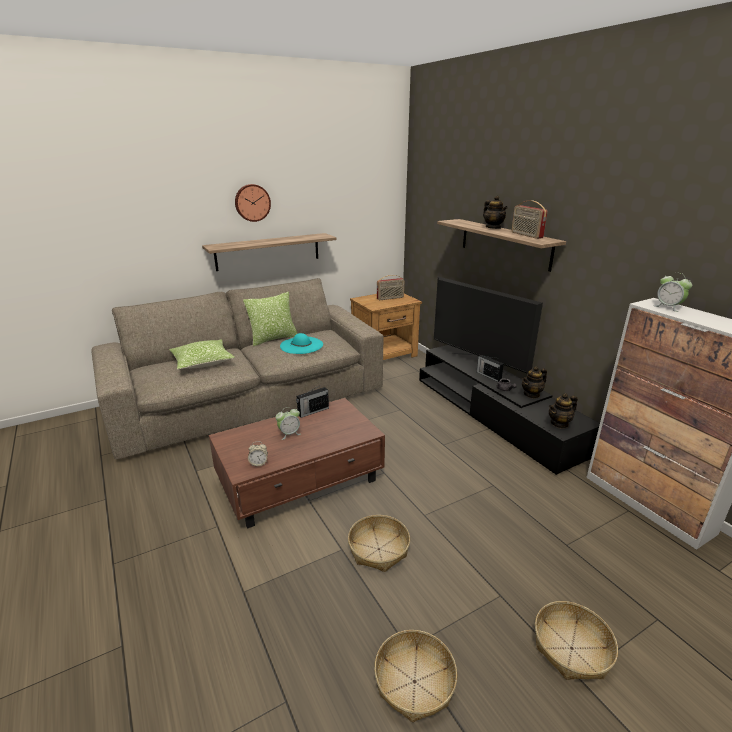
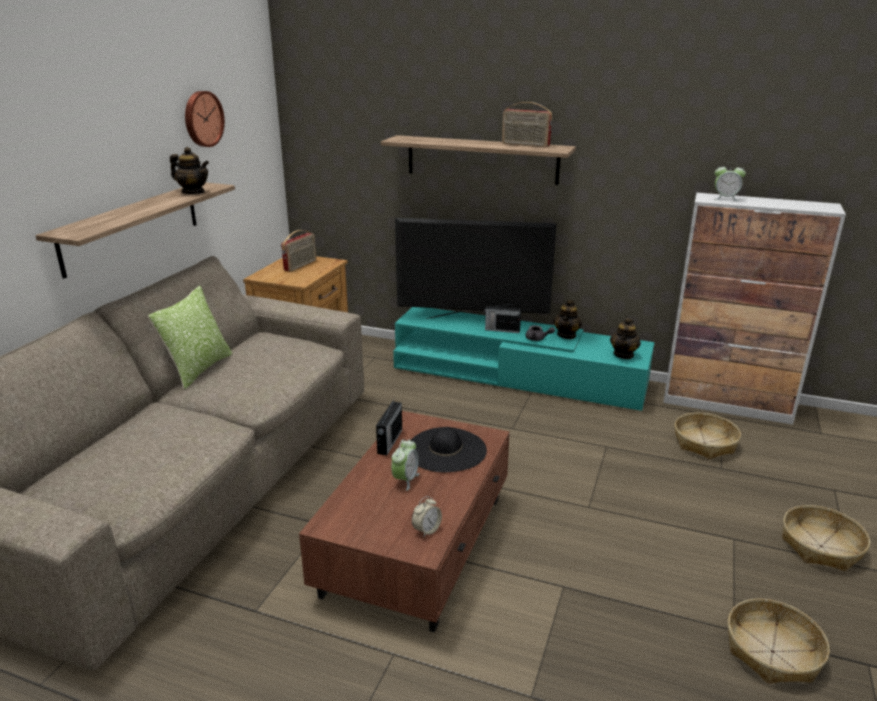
camera: 40 degrees left, 0 degrees up
(202, 362) = (142, 440): pillow -> none
(252, 202) = (100, 145): wall clock -> wall clock (202, 119)
(301, 345) = (262, 363): turquoise hat -> none
(333, 428) = (446, 450): none -> black hat
(379, 549) = (595, 563): basket -> basket (705, 443)
(493, 227) = (468, 141): teapot -> teapot (193, 192)
(494, 414) = (517, 376): black tv stand -> turquoise tv stand

